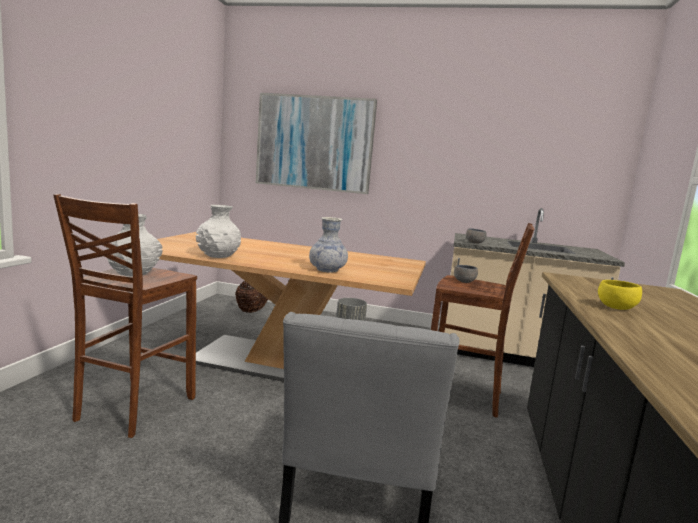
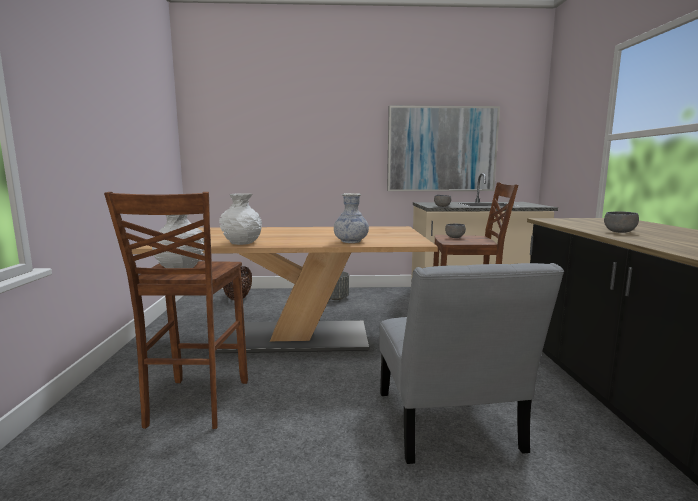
camera: 15 degrees left, 0 degrees up
(315, 143) = (277, 133): picture -> picture (441, 149)
(615, 308) = (618, 232): yellow bowl -> grey bowl

